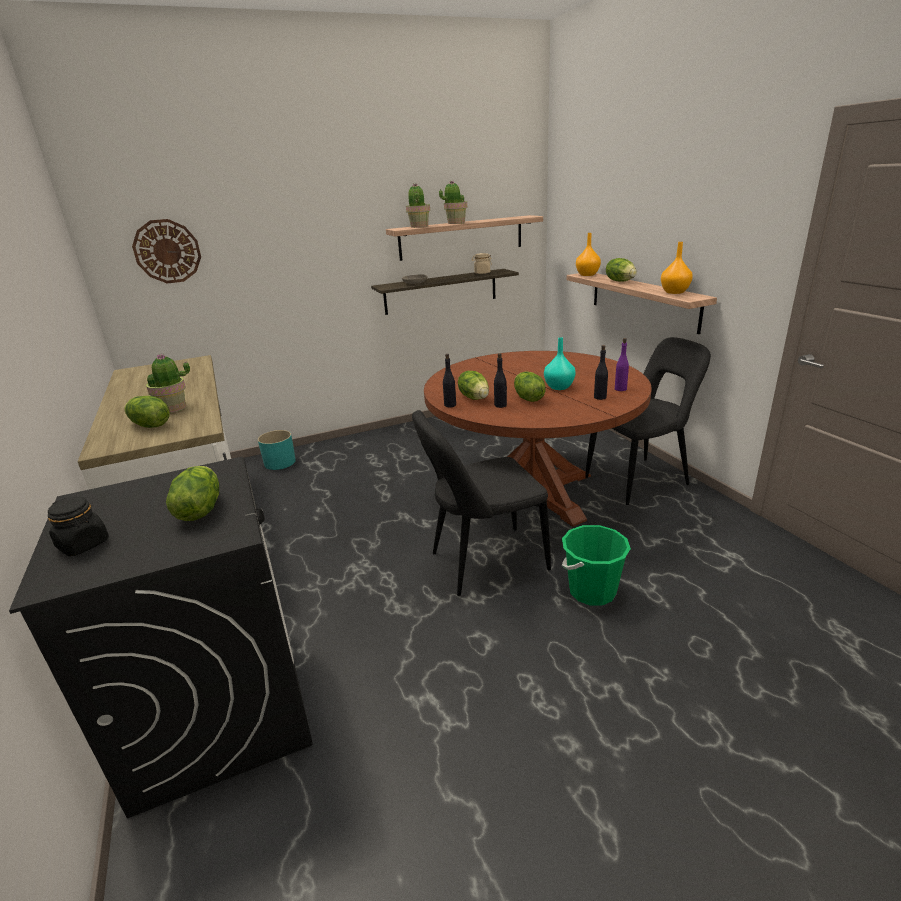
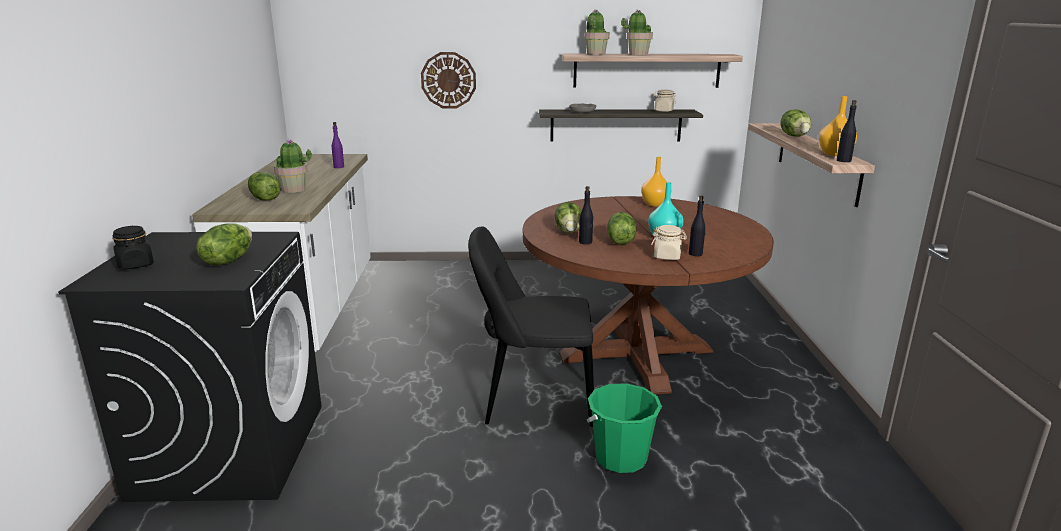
camera: 20 degrees right, 5 degrees down
(167, 251) = (350, 54): wall clock -> wall clock (448, 80)
(280, 462) = (415, 271): turquoise planter -> none
(450, 405) = (538, 233): black bottle -> black bottle (843, 160)
(581, 404) = (667, 256): none -> beige jar
(587, 275) = (770, 125): orange vase -> orange vase (654, 204)
(620, 389) = (728, 250): purple bottle -> purple bottle (339, 167)
(640, 480) = (768, 369): black chair -> none

